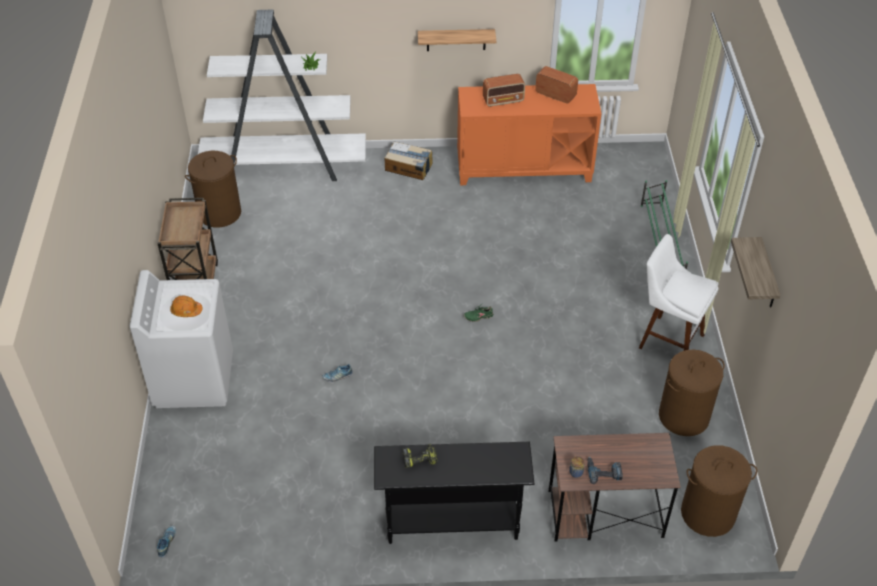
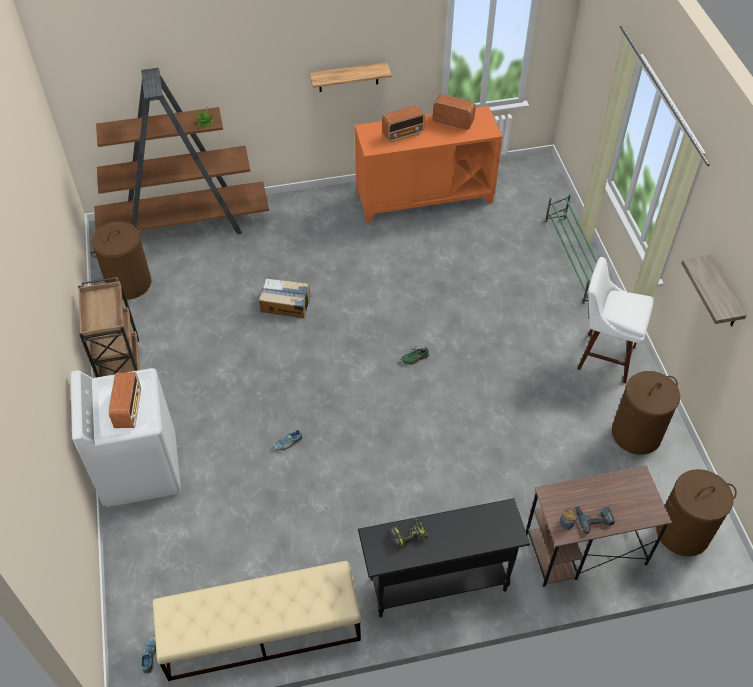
camera: 10 degrees left, 5 degrees up
(186, 310) = (128, 409): orange hard hat -> radio
(274, 539) = (261, 632): none -> beige bench
(284, 166) = (185, 224): white bookcase -> brown bookcase
(409, 167) = (311, 210): cardboard box -> cardboard box (285, 304)

